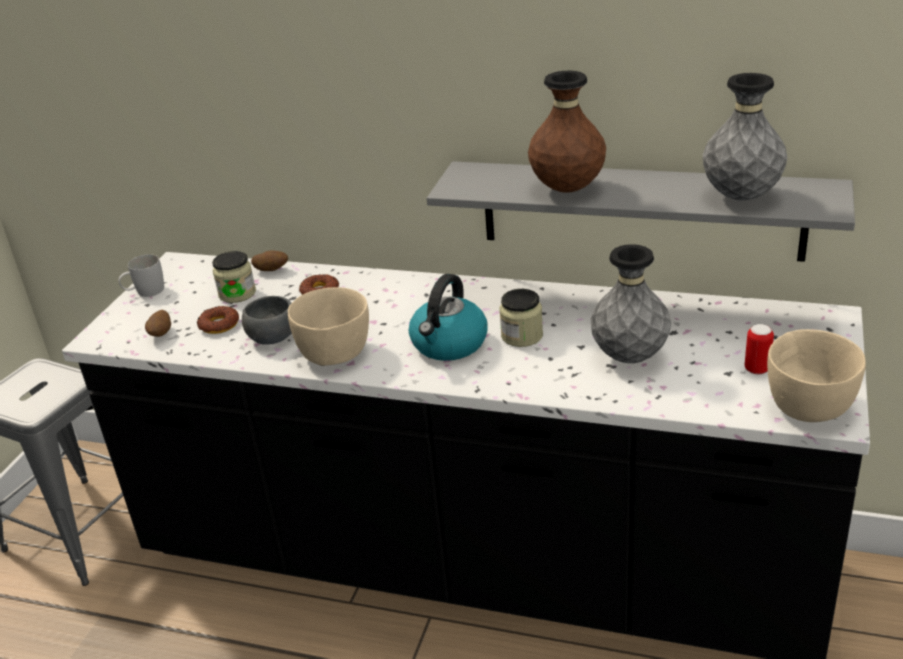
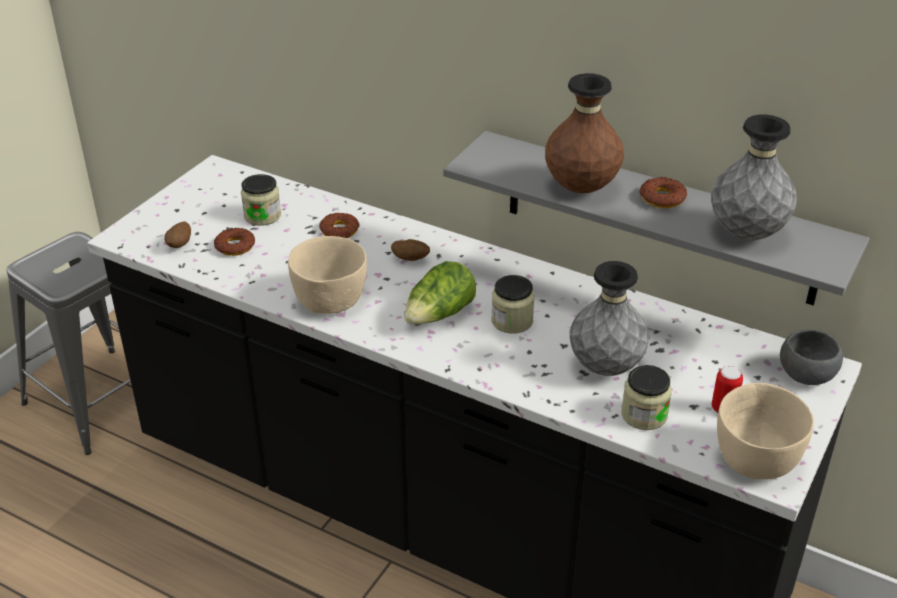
camera: 10 degrees right, 5 degrees up
(145, 292) = (179, 196): white mug -> none
(272, 270) = (303, 197): potato -> potato (411, 259)
(273, 337) = (280, 270): grey bowl -> grey bowl (806, 374)
(449, 344) = (439, 315): kettle -> lettuce
(647, 183) = (662, 198): none -> donut
(685, 390) = (644, 415): none -> jar

